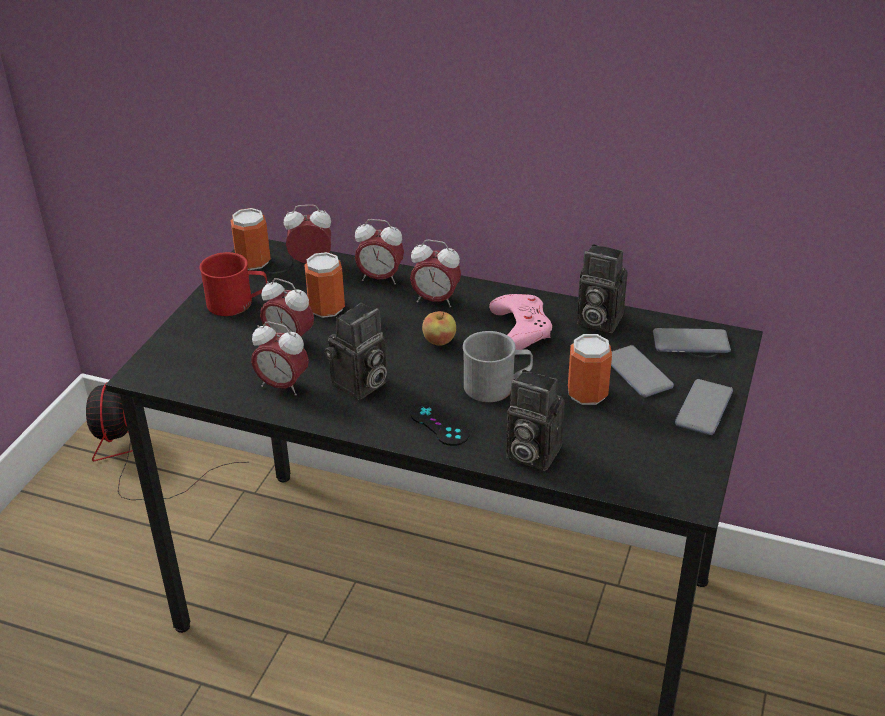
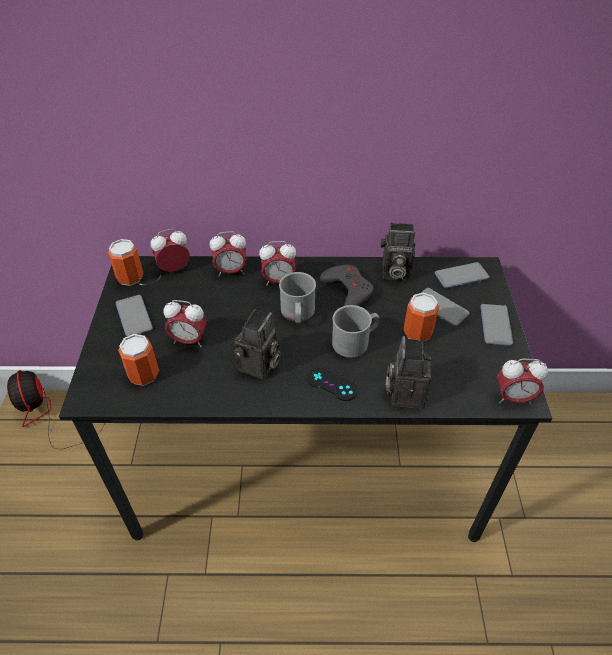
camera: 20 degrees left, 10 degrees up
(237, 303) = (134, 316): red mug -> phone
(282, 386) = (202, 381): alarm clock -> alarm clock (513, 398)
(326, 308) = (203, 305): can -> can (143, 375)
(439, 341) = (298, 314): apple -> grey mug
(521, 328) = (348, 290): pink game controller -> grey game controller
(529, 453) = (404, 392): camera -> camera turned 90 degrees clockwise

